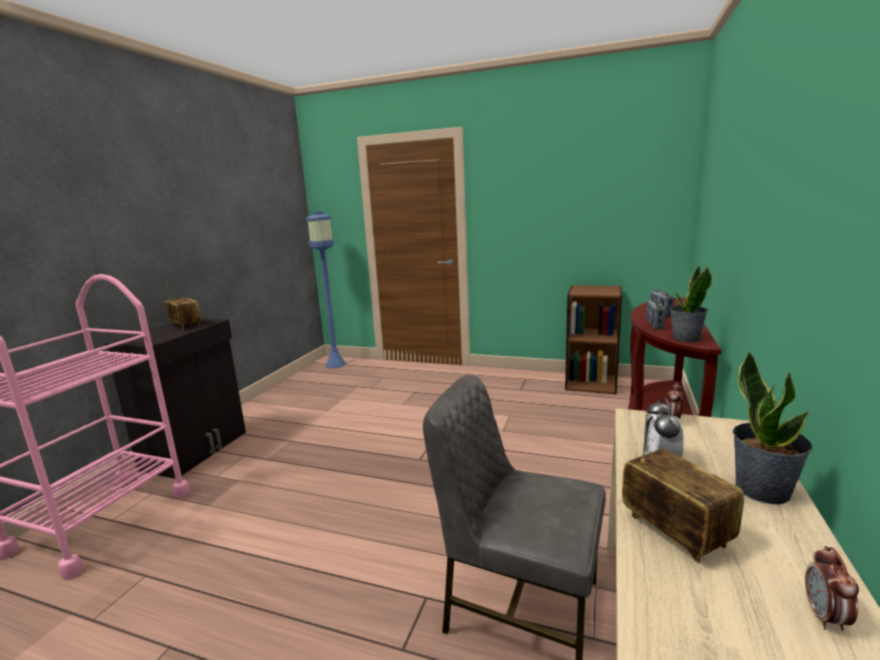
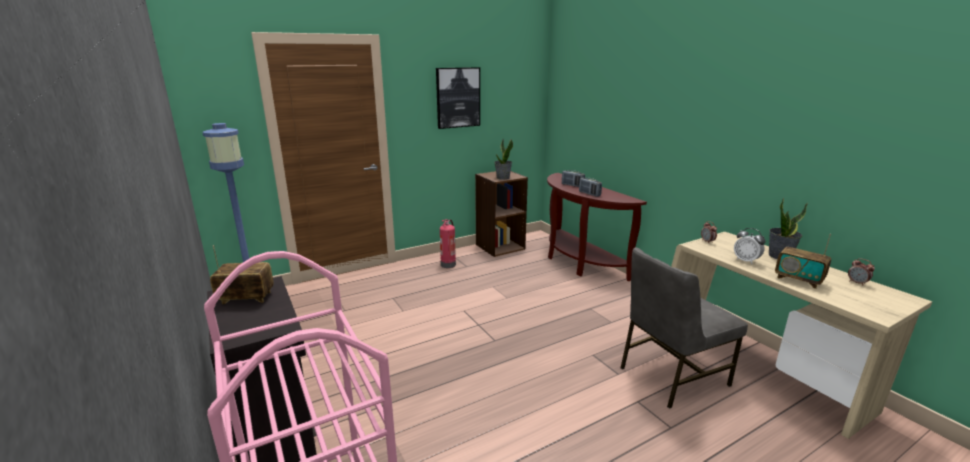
camera: 50 degrees left, 5 degrees up
(507, 382) = (448, 264): none -> fire extinguisher
(551, 191) = (458, 97): none -> picture
(675, 531) = (798, 280): radio -> radio turned 150 degrees counterclockwise
(685, 338) = (621, 199): potted plant -> potted plant (503, 178)

